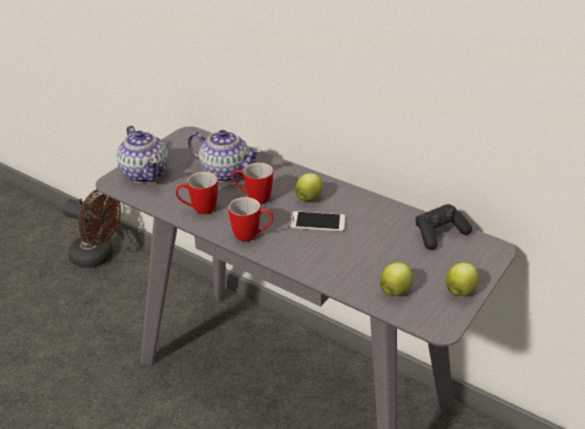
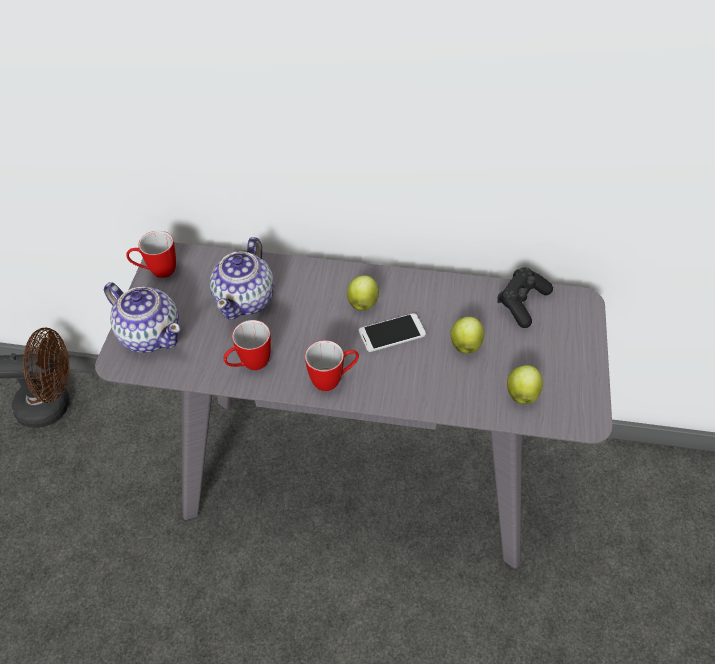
camera: 25 degrees left, 15 degrees up
(225, 172) = (246, 299): teapot -> teapot turned 105 degrees clockwise
(253, 198) = (301, 325): mug -> mug (157, 271)
(460, 291) = (581, 368): apple -> apple (465, 344)

